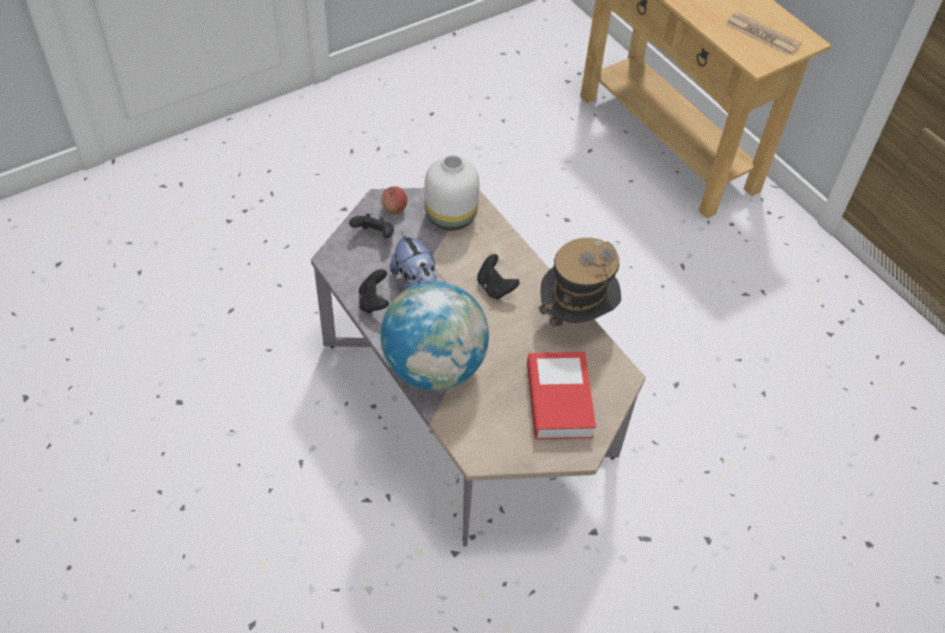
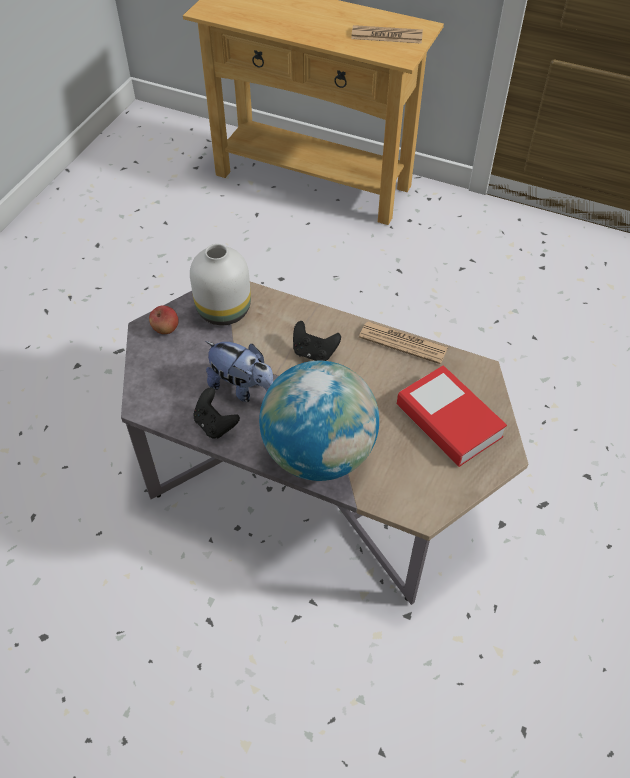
camera: 30 degrees left, 0 degrees up
(374, 235) = (166, 363): black game controller -> none
(575, 318) = (403, 343): hat -> newspaper

